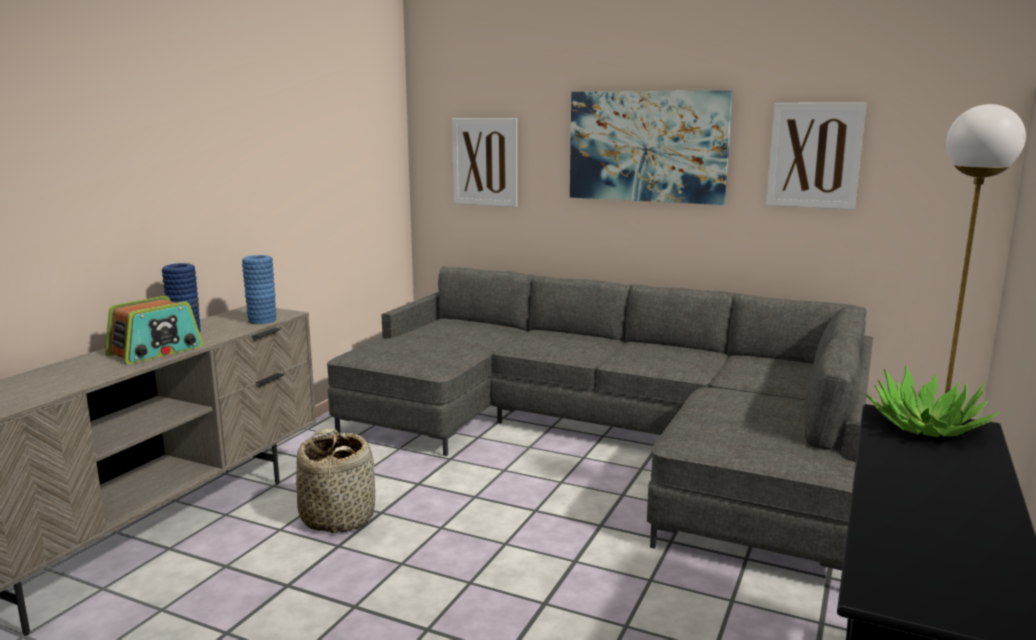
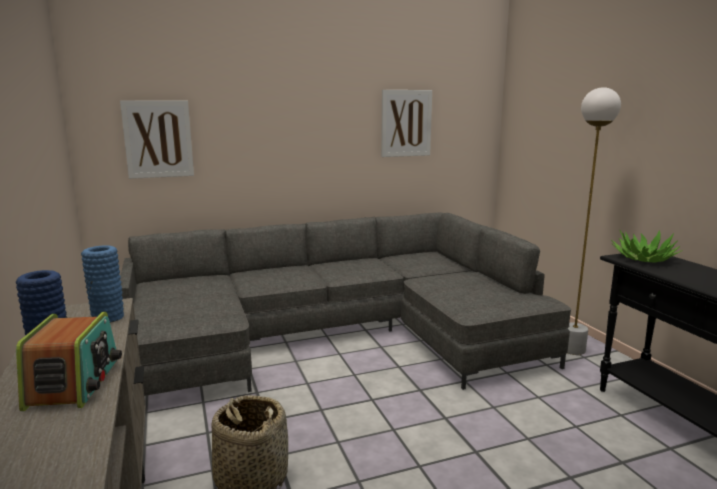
camera: 45 degrees left, 0 degrees up
(647, 146) = (300, 121): picture -> none

